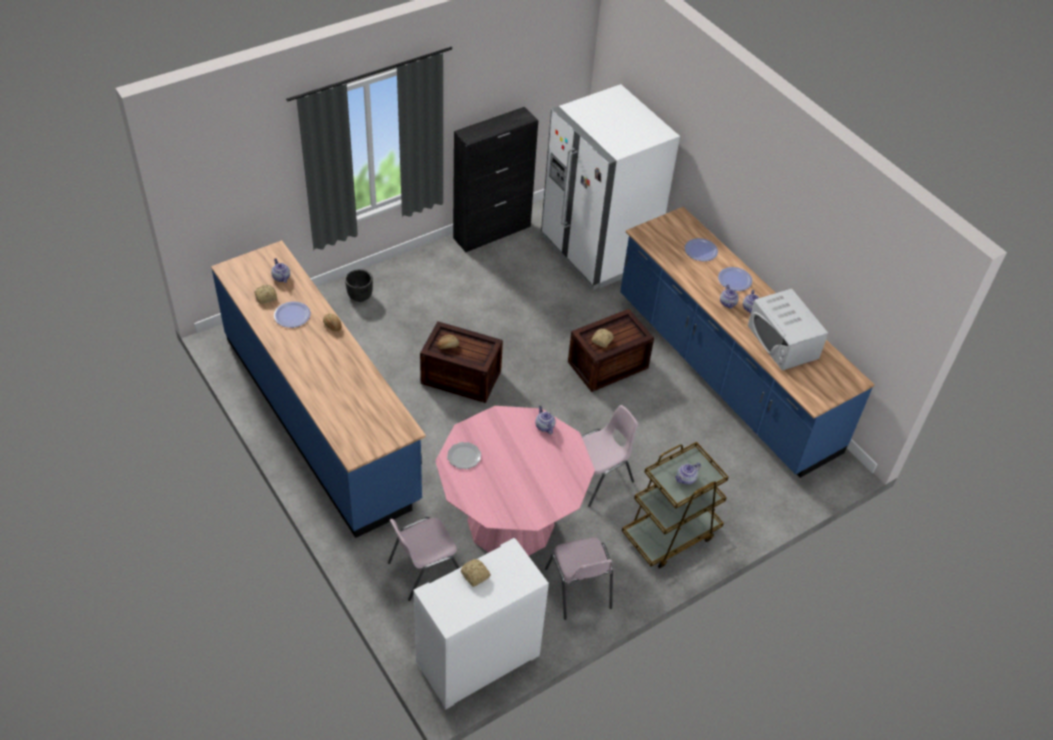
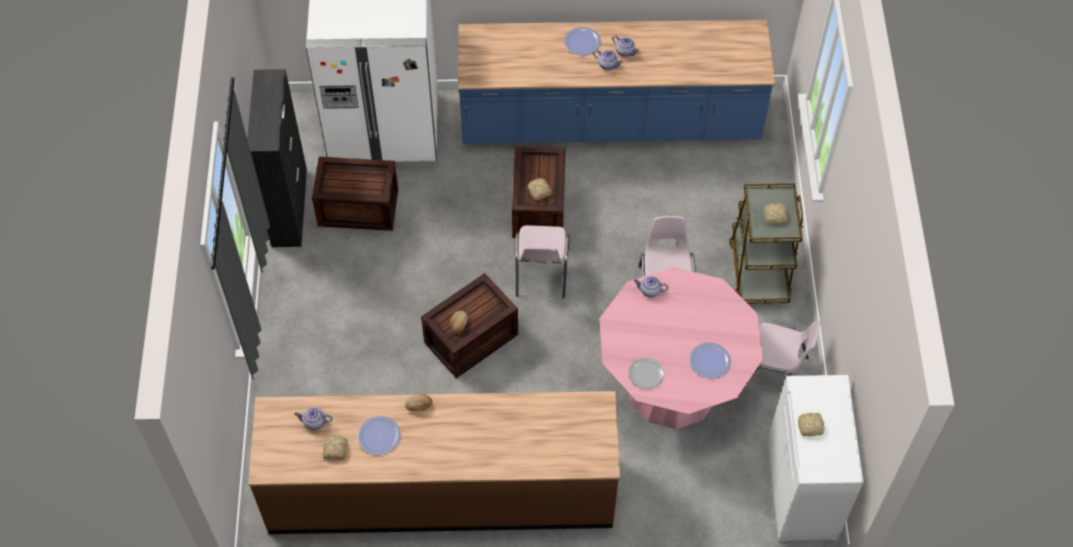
camera: 55 degrees left, 10 degrees up
(321, 417) = (441, 490): blue counter -> brown counter
(360, 296) = (295, 375): black planter -> none
(424, 569) = (683, 485): pink chair -> pink chair (541, 273)
(522, 267) = (359, 208): none -> crate
(685, 479) = (776, 216): teapot -> bread
(701, 250) = (527, 45): plate -> plate (709, 361)
(783, 342) = (679, 53): white microwave -> none

